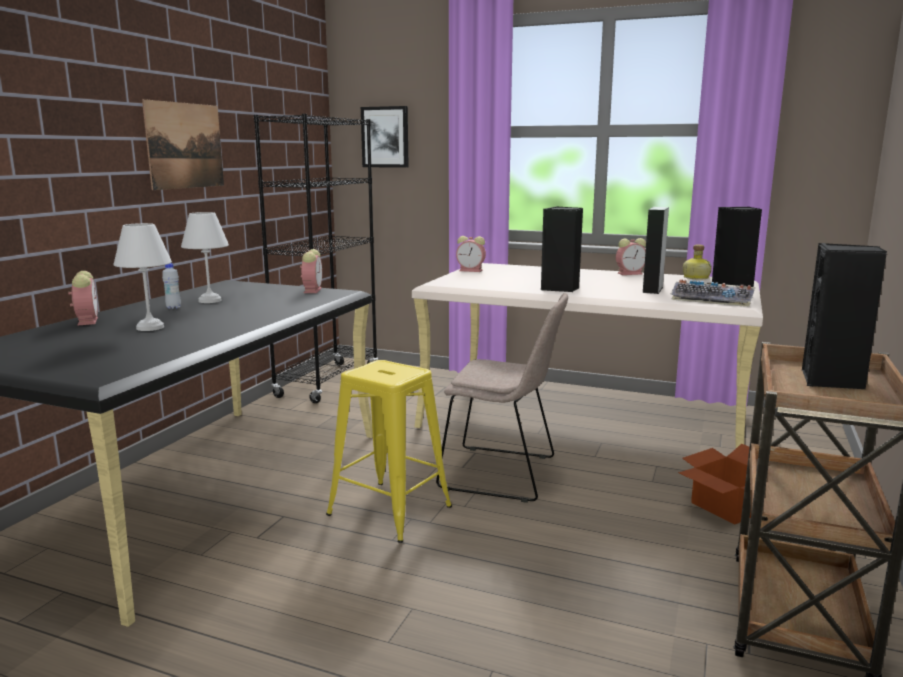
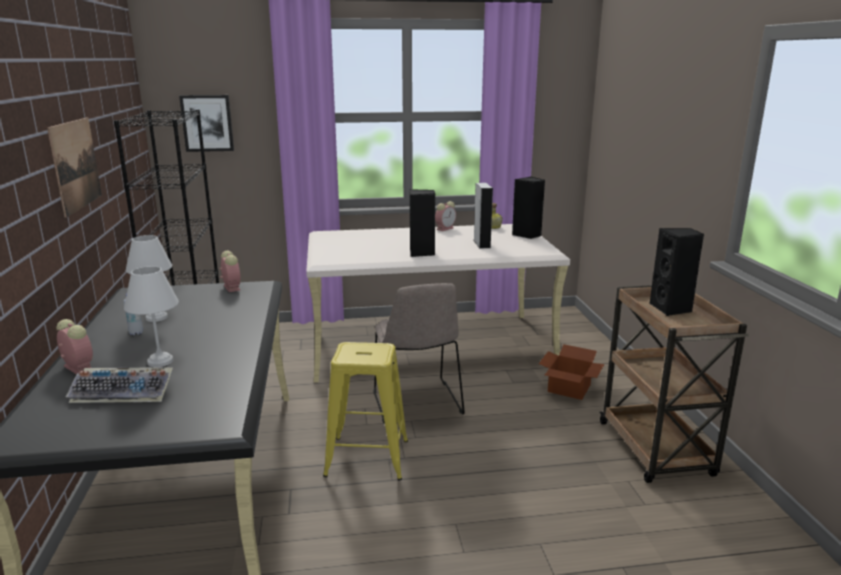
camera: 30 degrees left, 5 degrees up
(471, 270) = (327, 241): alarm clock -> none
(503, 474) = (417, 404): beige chair -> beige chair turned 90 degrees clockwise
(713, 300) = (530, 249): keyboard -> keyboard (124, 392)

